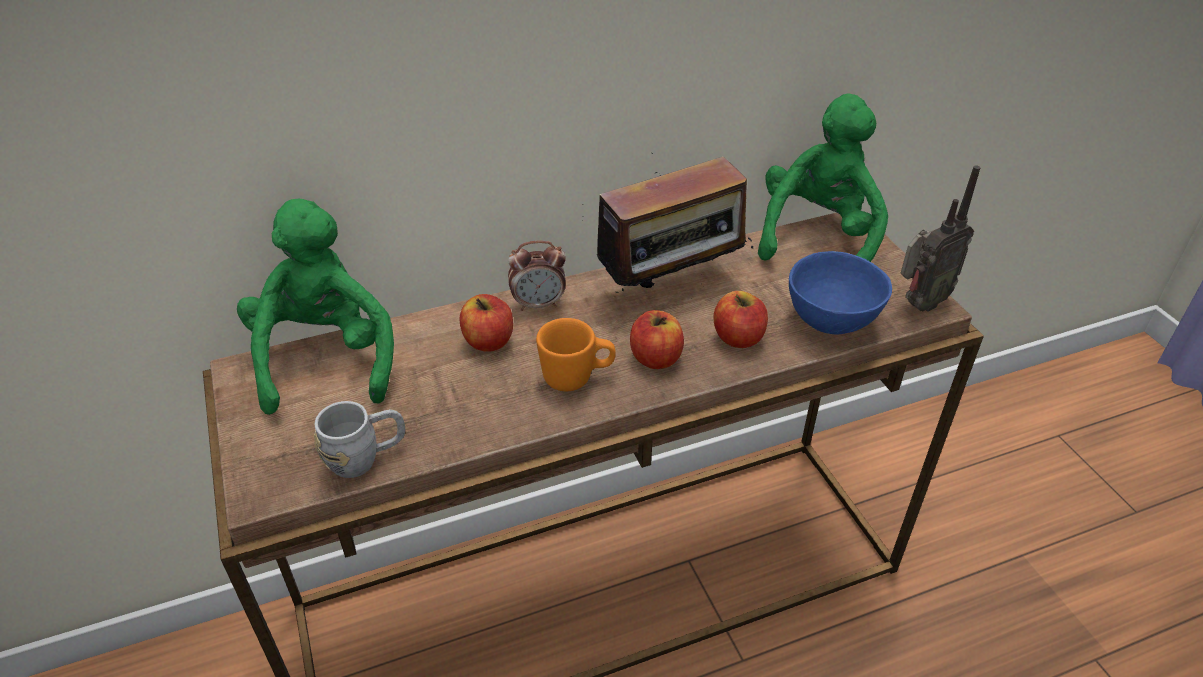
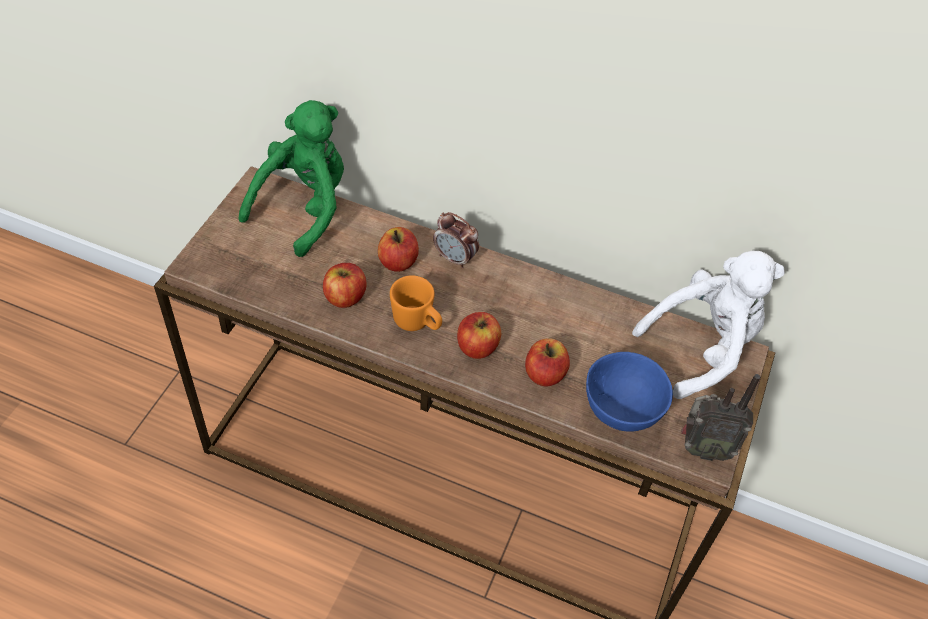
camera: 40 degrees right, 10 degrees up
(366, 458) = (259, 284): grey mug -> none
(476, 405) = (345, 297): none -> apple
(672, 286) = (550, 308): radio -> none
(818, 237) = (702, 347): green plush toy -> white plush toy

